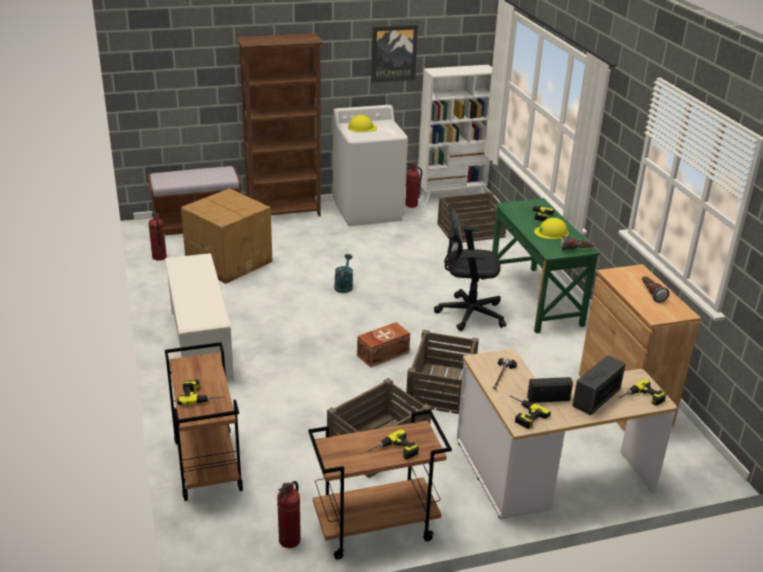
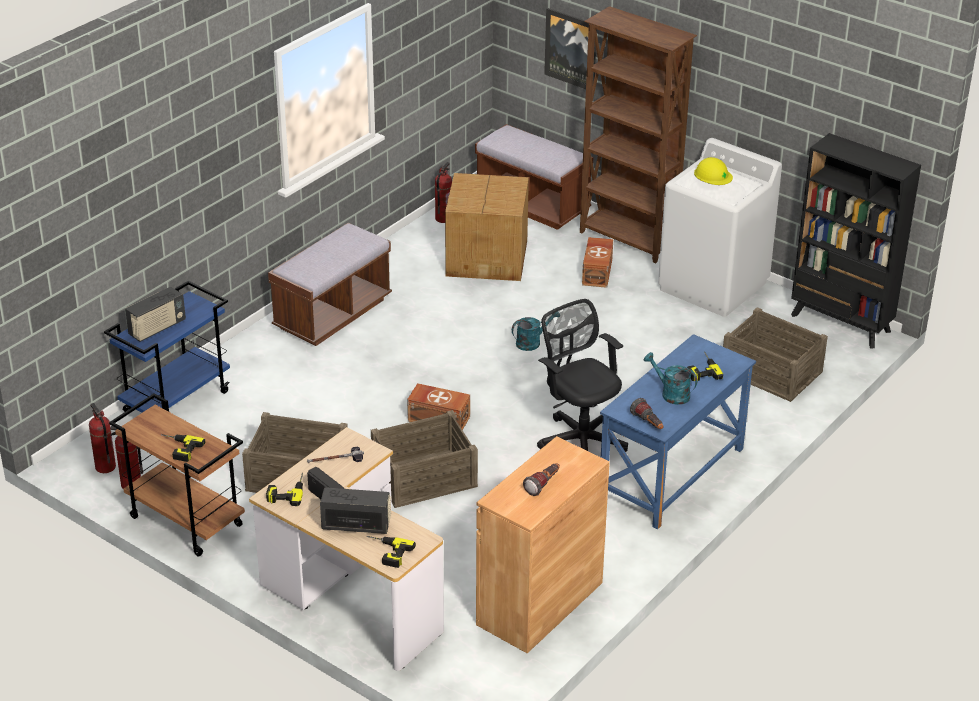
camera: 55 degrees right, 5 degrees up
(200, 344) = (332, 314): white shoe rack -> brown bench
(201, 395) = (157, 328): power drill -> radio
(206, 465) = (177, 401): brown cart -> blue cart
(302, 235) = (598, 272): none -> brown storage box
(393, 53) = (794, 97): picture -> picture (571, 49)
(411, 205) = (771, 307): fire extinguisher -> fire extinguisher (105, 467)
(451, 195) = (841, 324): white bookcase -> black bookcase
(535, 299) = (672, 474): green desk -> blue desk
(551, 232) = (670, 394): yellow hard hat -> turquoise watering can

